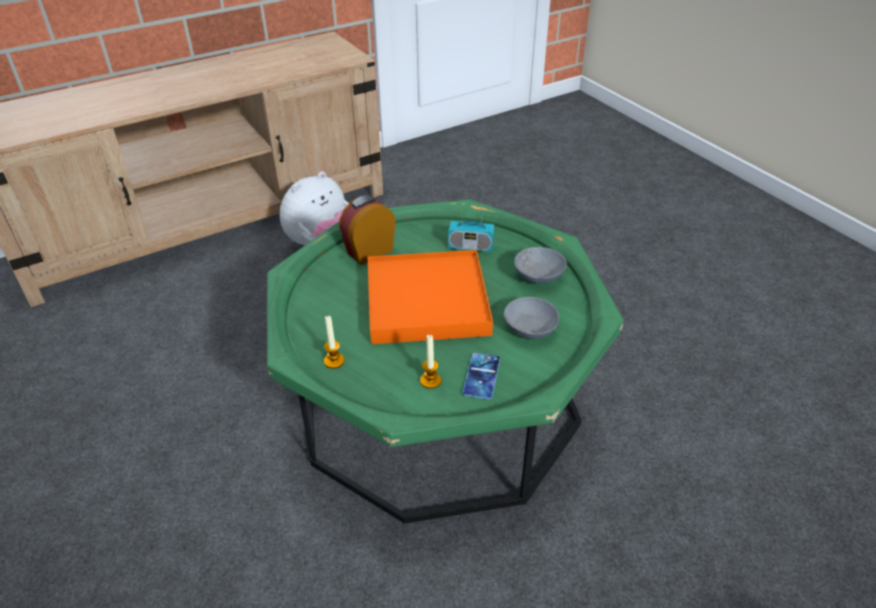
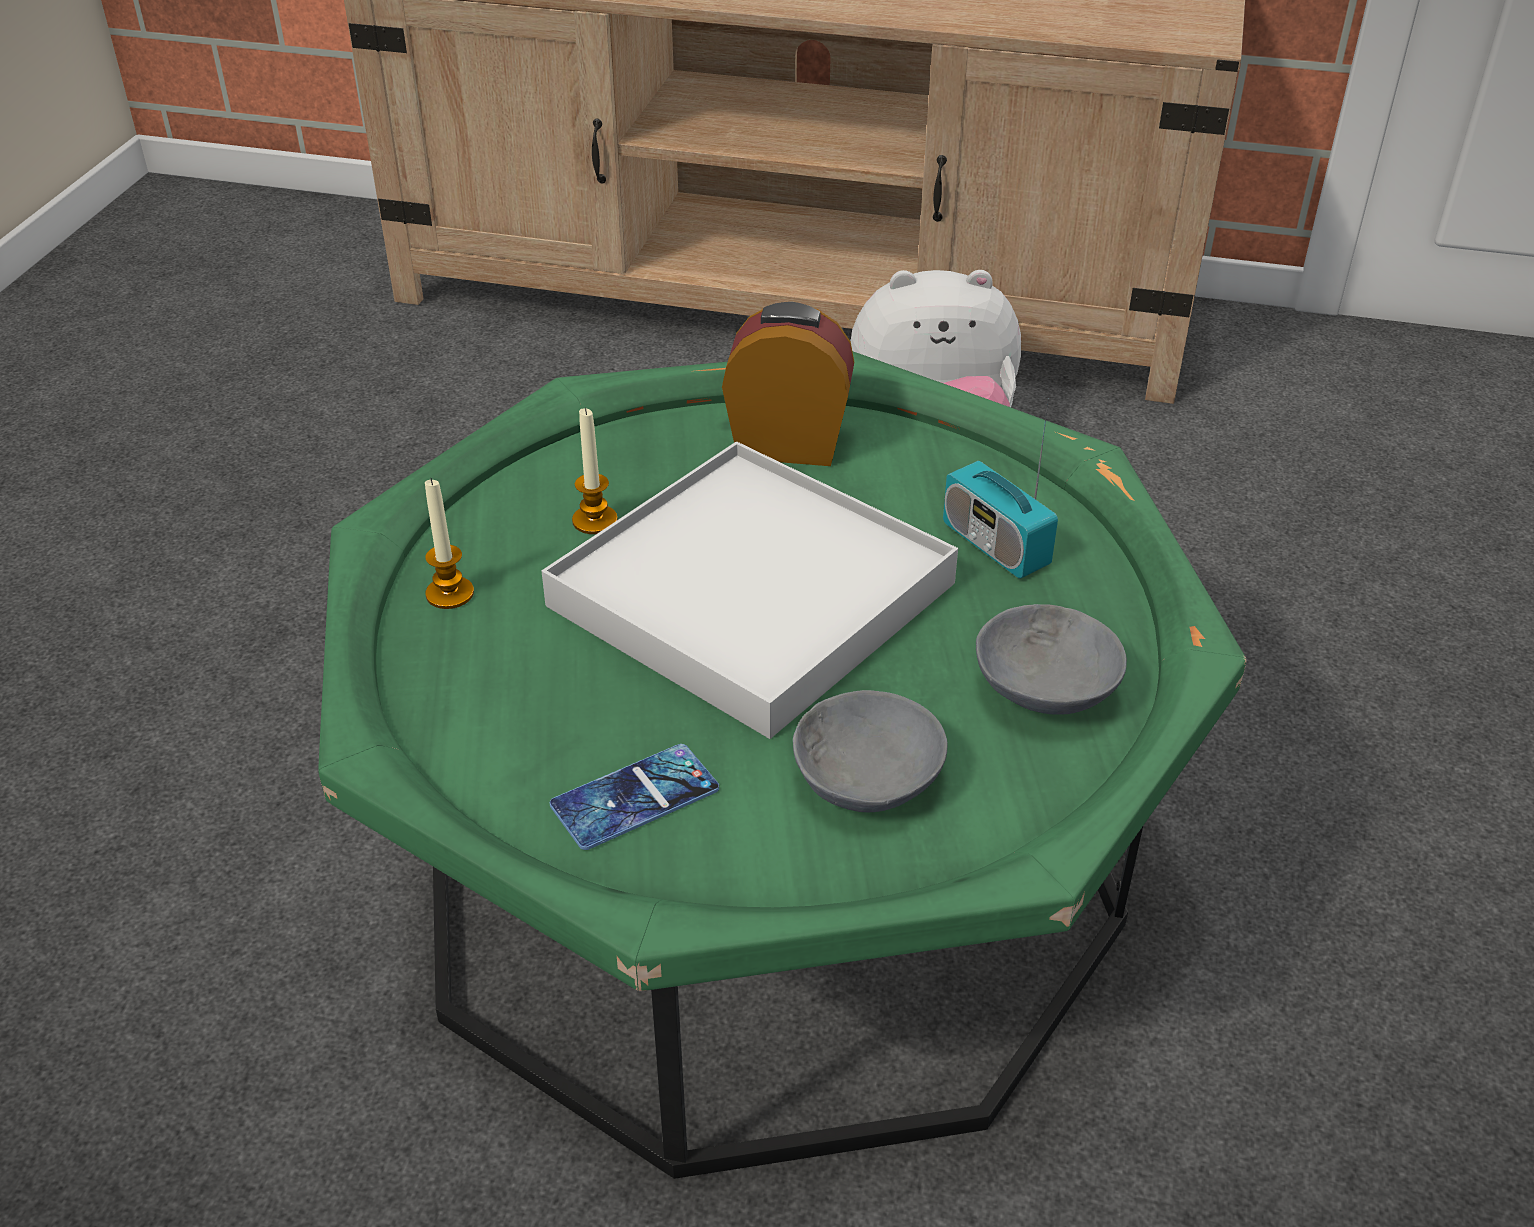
camera: 45 degrees right, 0 degrees up
(426, 301) = (751, 594): orange tray -> white tray
(430, 380) = (540, 738): candle -> candle (595, 520)

